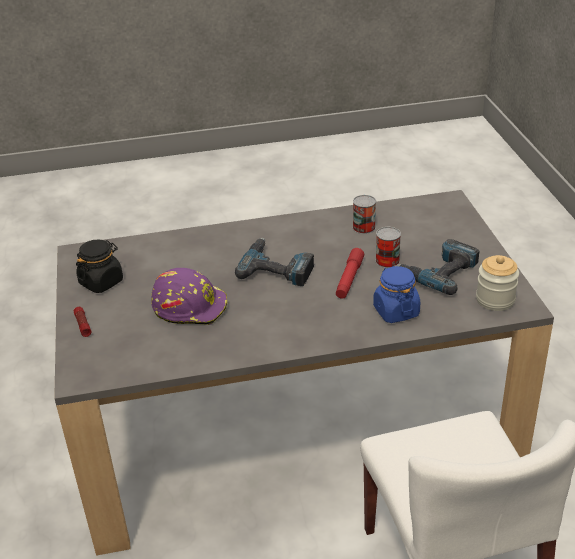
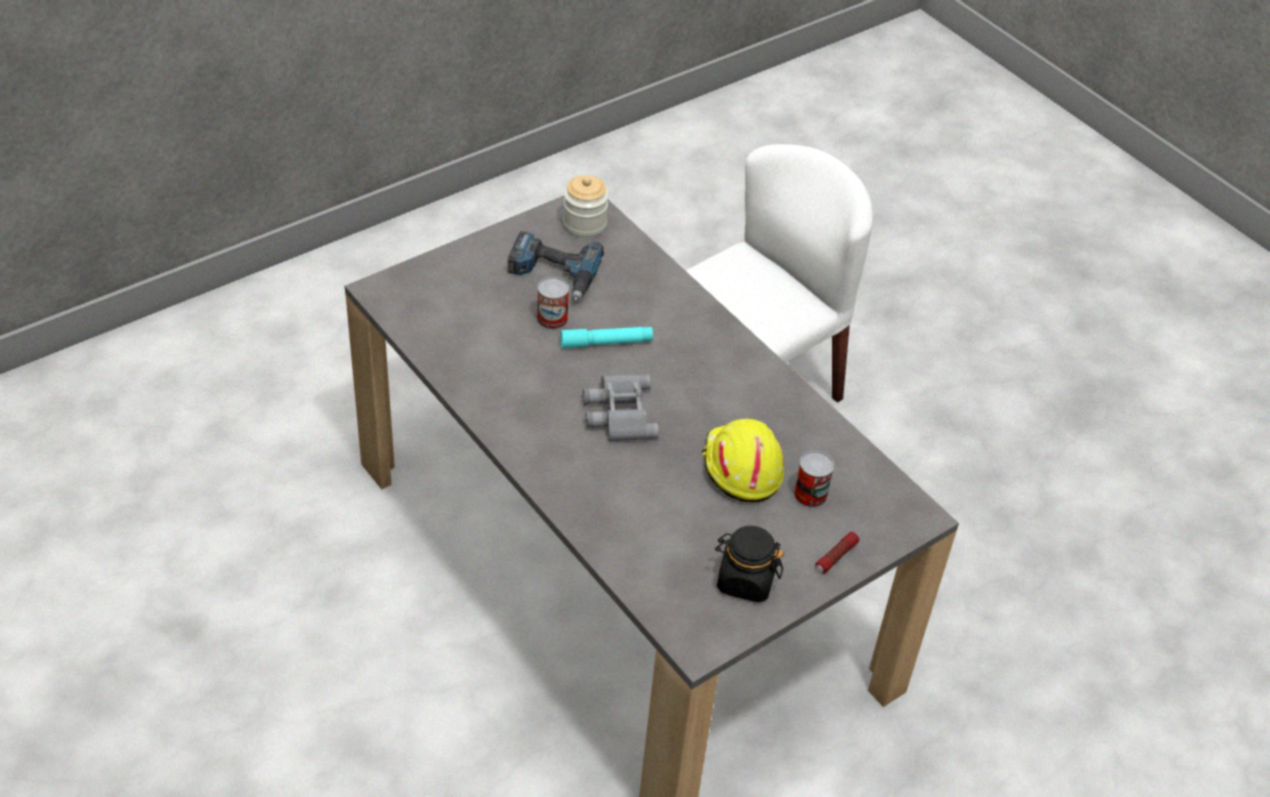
camera: 120 degrees left, 10 degrees up
(190, 306) = (740, 467): purple hard hat -> yellow hard hat
(277, 268) = (618, 412): power drill -> grey binoculars
(349, 279) = (606, 343): red flashlight -> turquoise flashlight
(364, 227) = (485, 356): can -> can (810, 494)
(396, 311) = (647, 293): blue jar -> none

